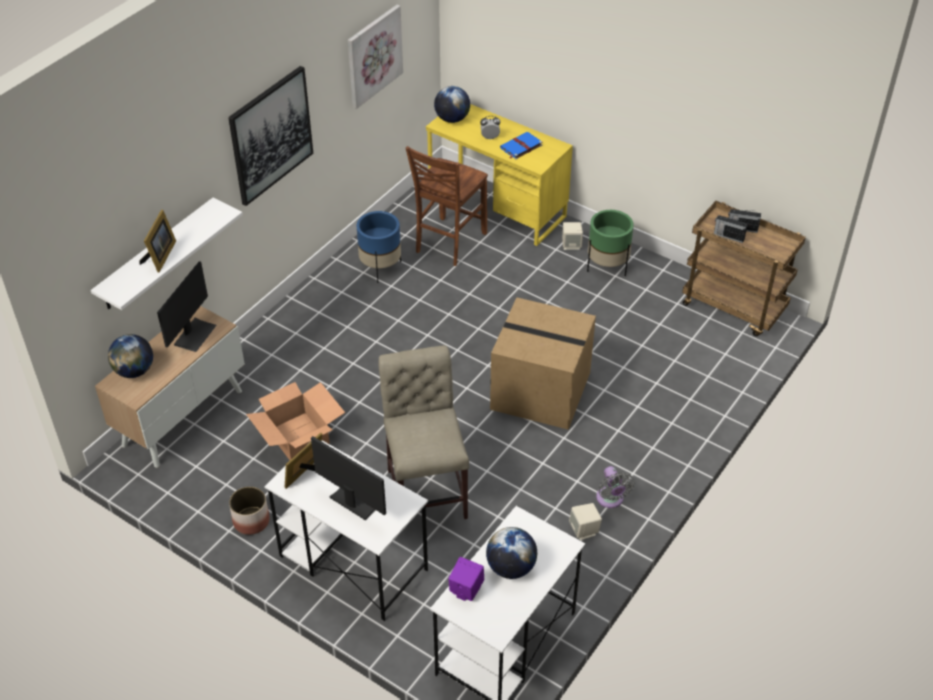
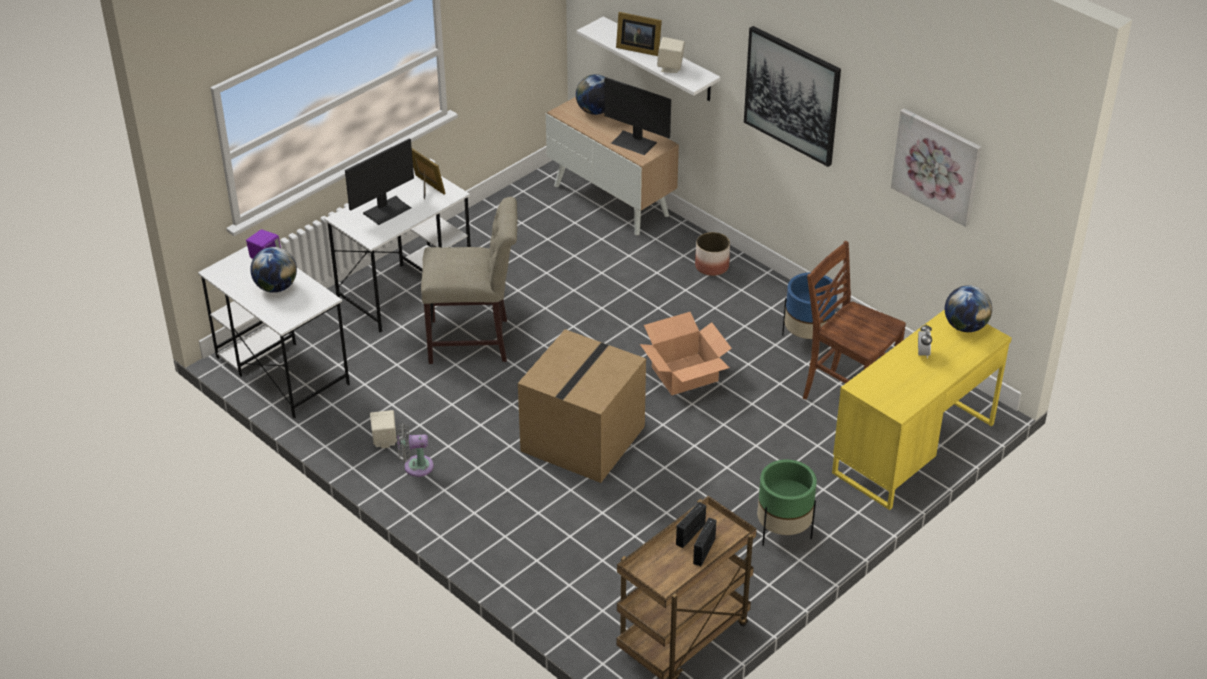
camera: 100 degrees right, 5 degrees down
(251, 520) = (474, 235): planter -> planter (712, 266)
(299, 437) = (566, 267): cardboard box -> cardboard box (685, 374)
(520, 147) = (900, 377): blue book -> none
(571, 245) = (829, 505): beige speaker -> beige speaker (670, 67)

